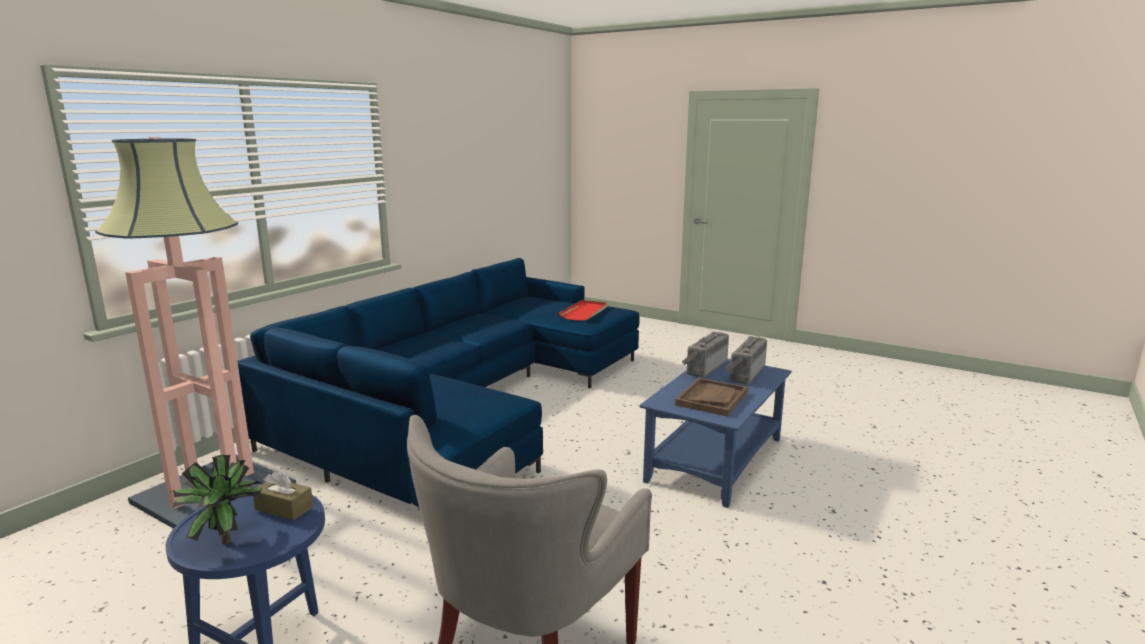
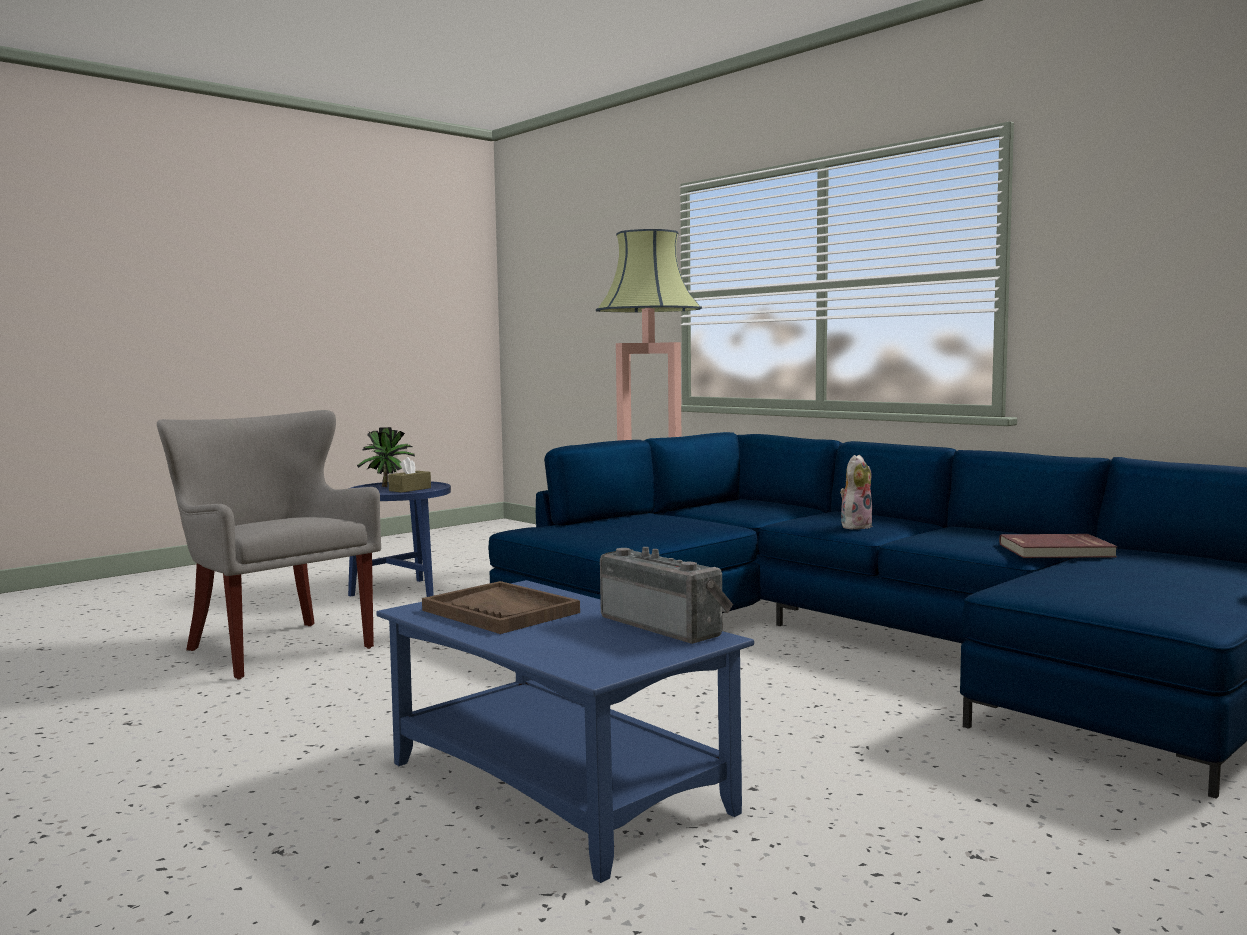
camera: 105 degrees right, 10 degrees down
(439, 346) = (855, 526): none -> plush toy
(508, 316) = (1056, 551): none -> red book
(585, 312) = (1123, 589): red tray -> none
(744, 373) = (606, 647): radio -> none

